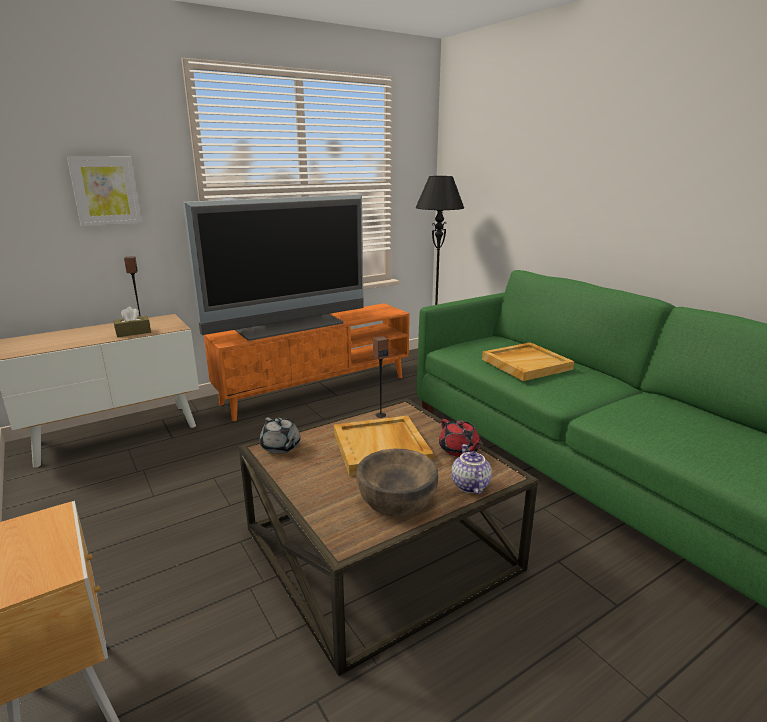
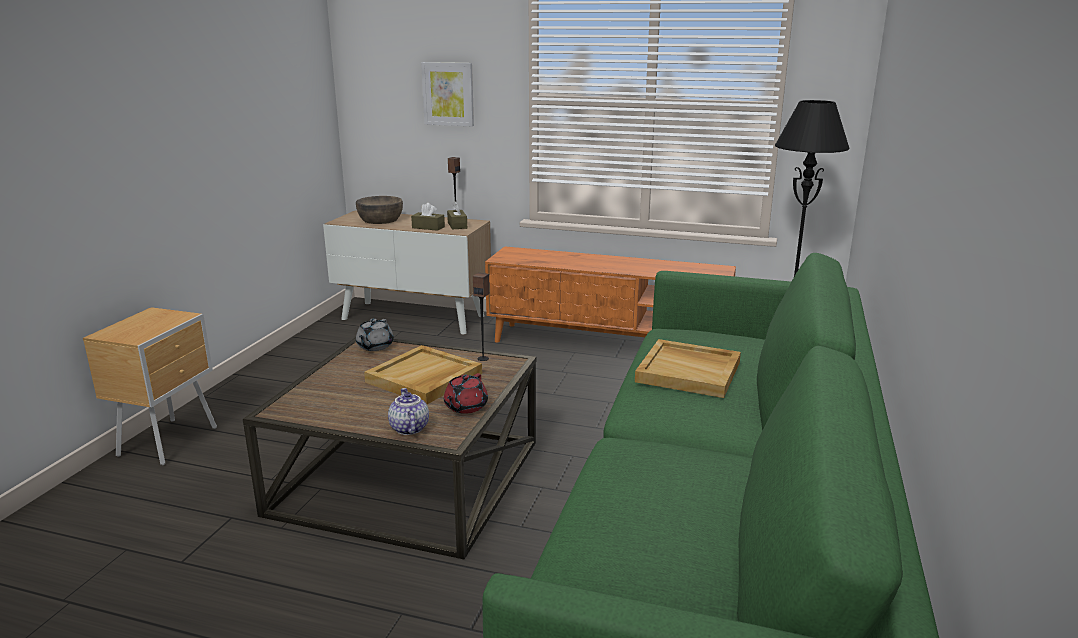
camera: 50 degrees right, 0 degrees up
(157, 324) = (457, 225): none -> brown tissue box
(290, 326) = (582, 260): television -> none
(397, 498) = (354, 409): brown bowl -> brown bowl (380, 220)
(469, 485) = (408, 428): teapot -> teapot turned 60 degrees counterclockwise

